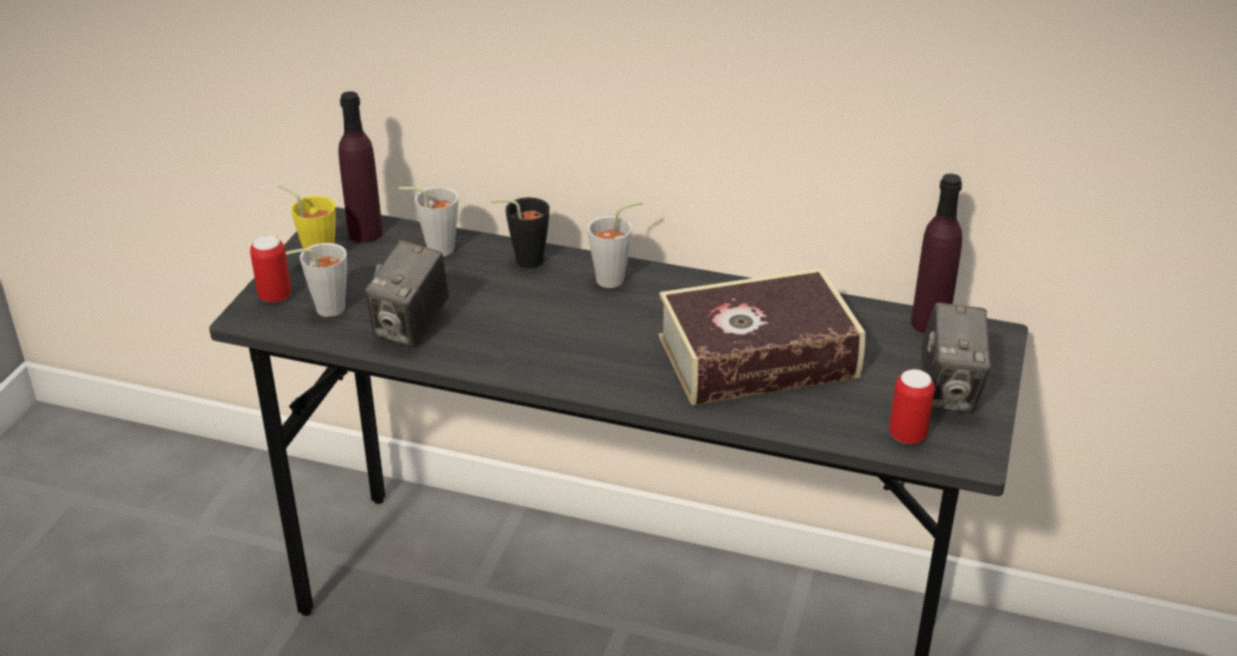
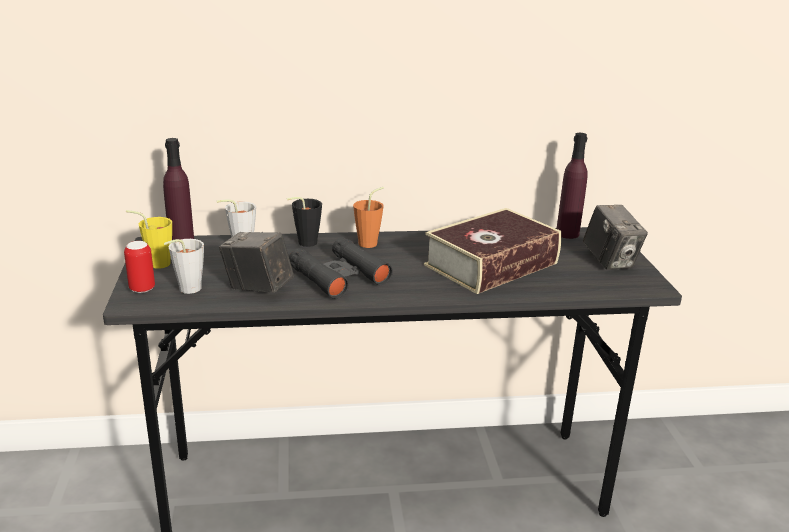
camera: 25 degrees left, 10 degrees down
(411, 327) = (258, 288): camera -> camera turned 120 degrees clockwise
(528, 330) = (339, 276): none -> black binoculars
(616, 279) = (371, 242): grey cup -> orange cup
(907, 436) = (610, 284): can -> none

